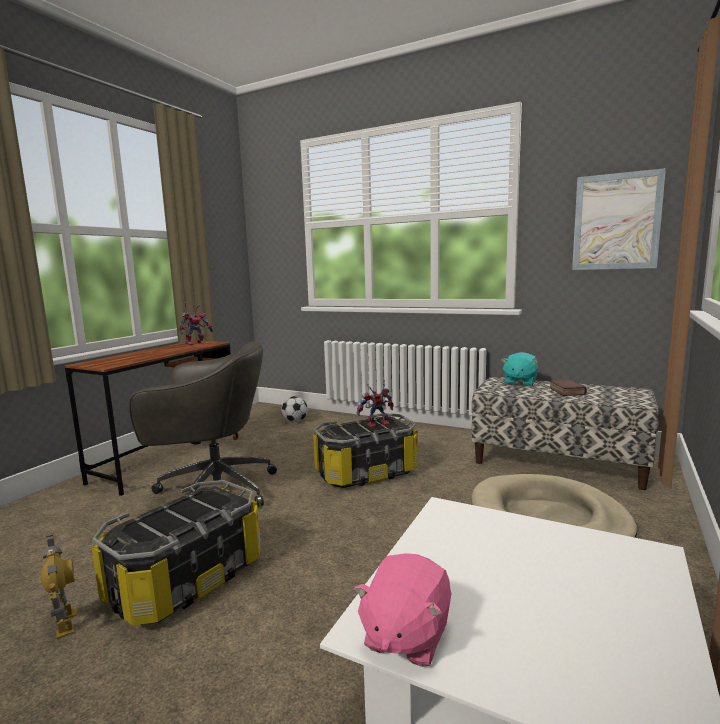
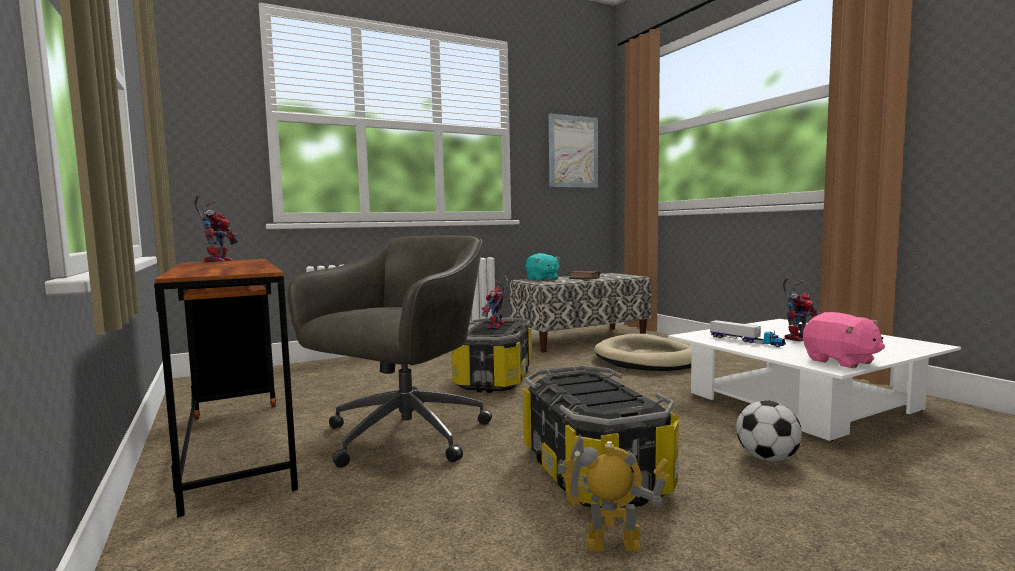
camera: 55 degrees left, 5 degrees down
(295, 422) = (298, 376): football -> football (767, 459)
(456, 546) = (746, 341): none -> toy truck
(533, 581) = (797, 338): none -> toy robot

